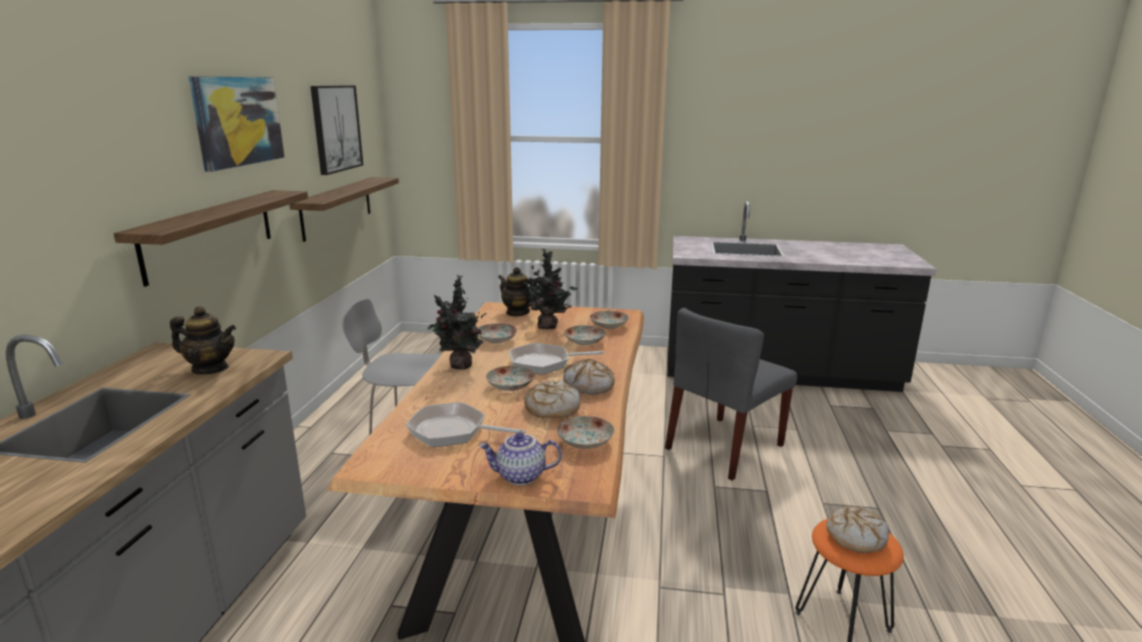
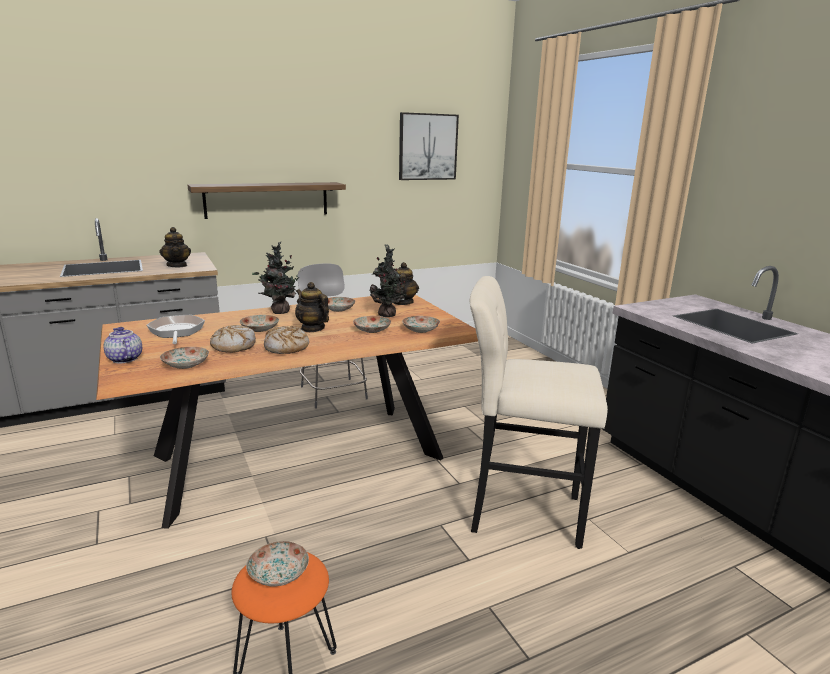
camera: 55 degrees right, 0 degrees up
(238, 121) = (309, 131): picture -> none
(337, 207) = (415, 207): shelf -> none
(544, 363) = (312, 328): frying pan -> teapot
(724, 447) = (519, 512): grey chair -> beige stool
(856, 536) = (279, 573): bread -> plate

